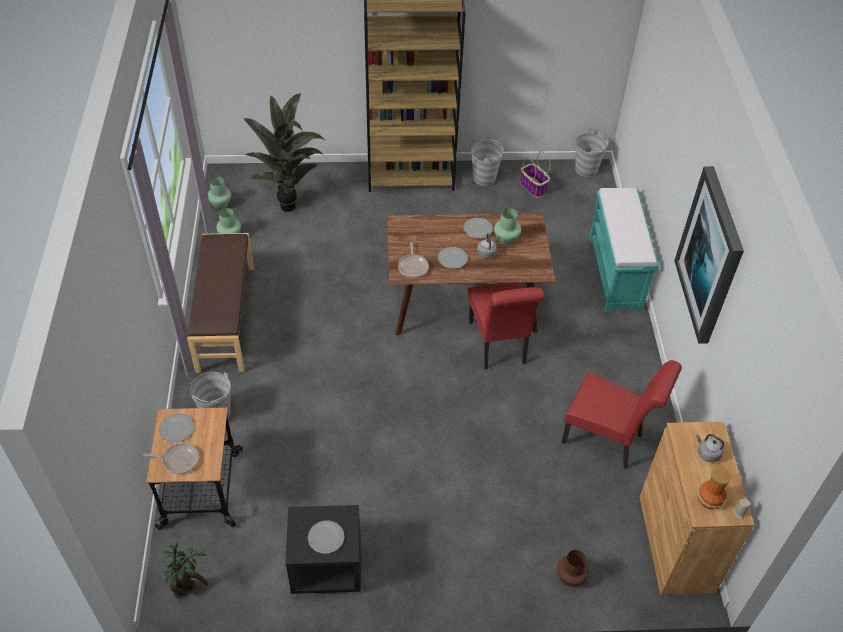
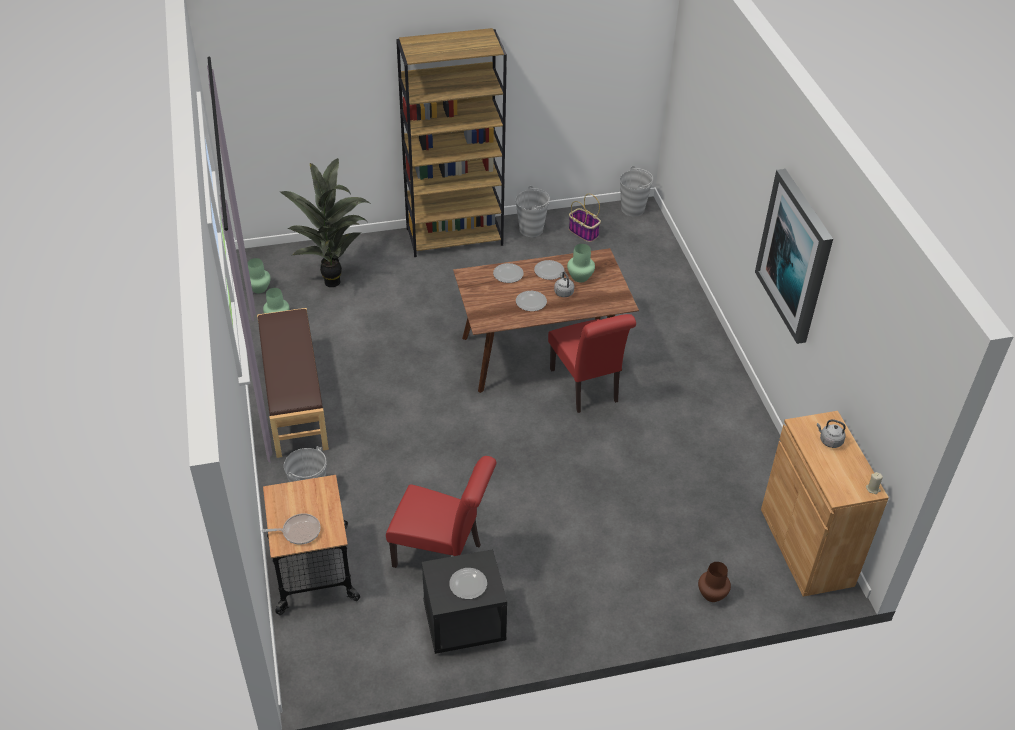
camera: 10 degrees left, 5 degrees down
(176, 429) = (288, 502): plate -> plate (508, 274)
(188, 589) = (325, 667): potted plant -> none
(413, 266) = (493, 314): frying pan -> none
(607, 440) = (717, 462): red chair -> red chair (443, 556)
(615, 274) = (686, 305): turquoise bench -> none
(709, 499) = (841, 481): vase -> none

